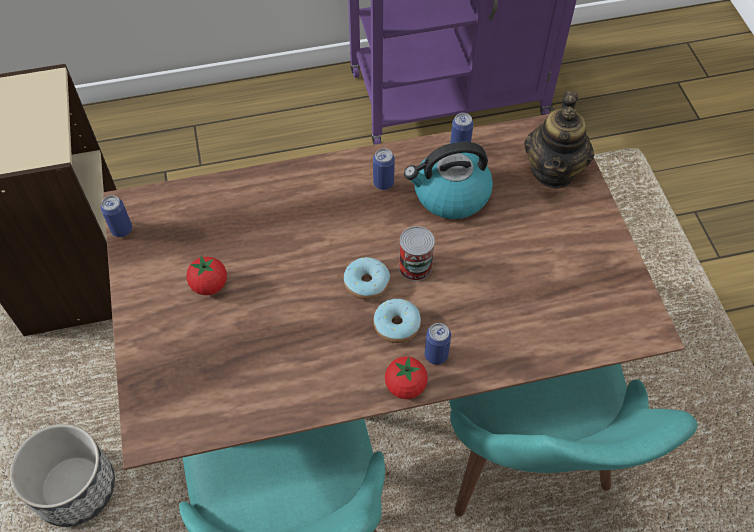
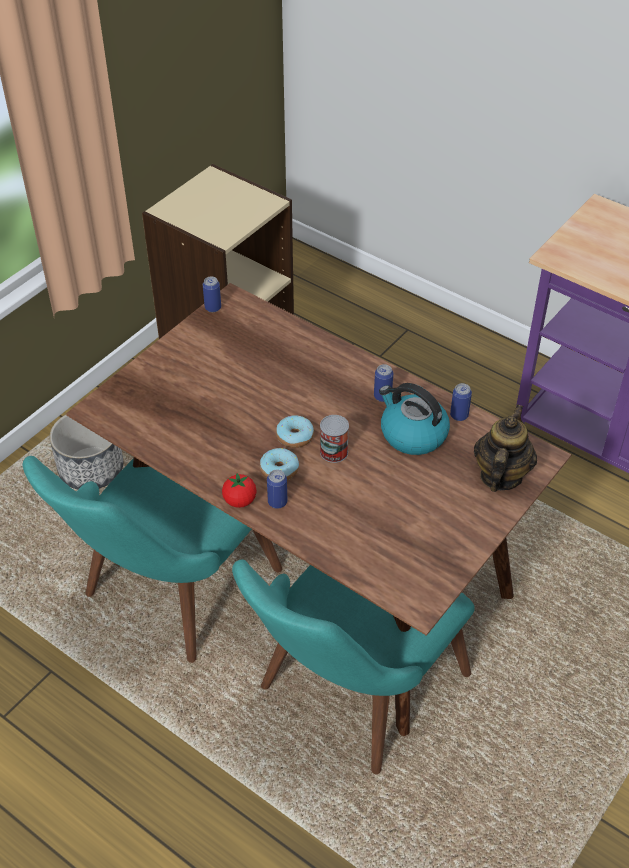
camera: 50 degrees right, 10 degrees down
(209, 285) = (216, 368): tomato -> none
(553, 170) = (500, 476): teapot -> teapot turned 135 degrees clockwise

